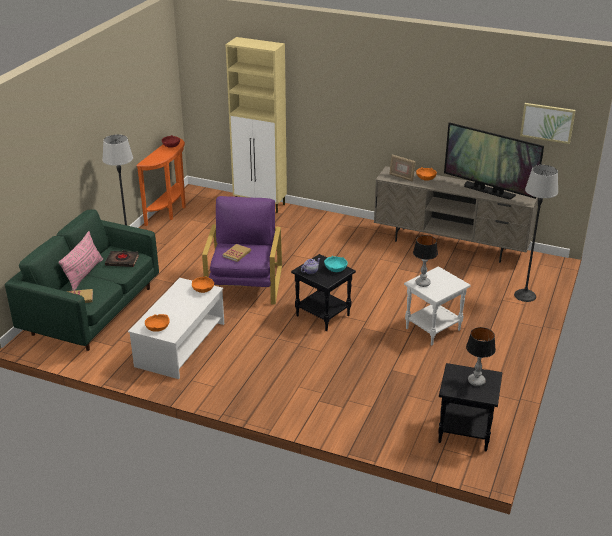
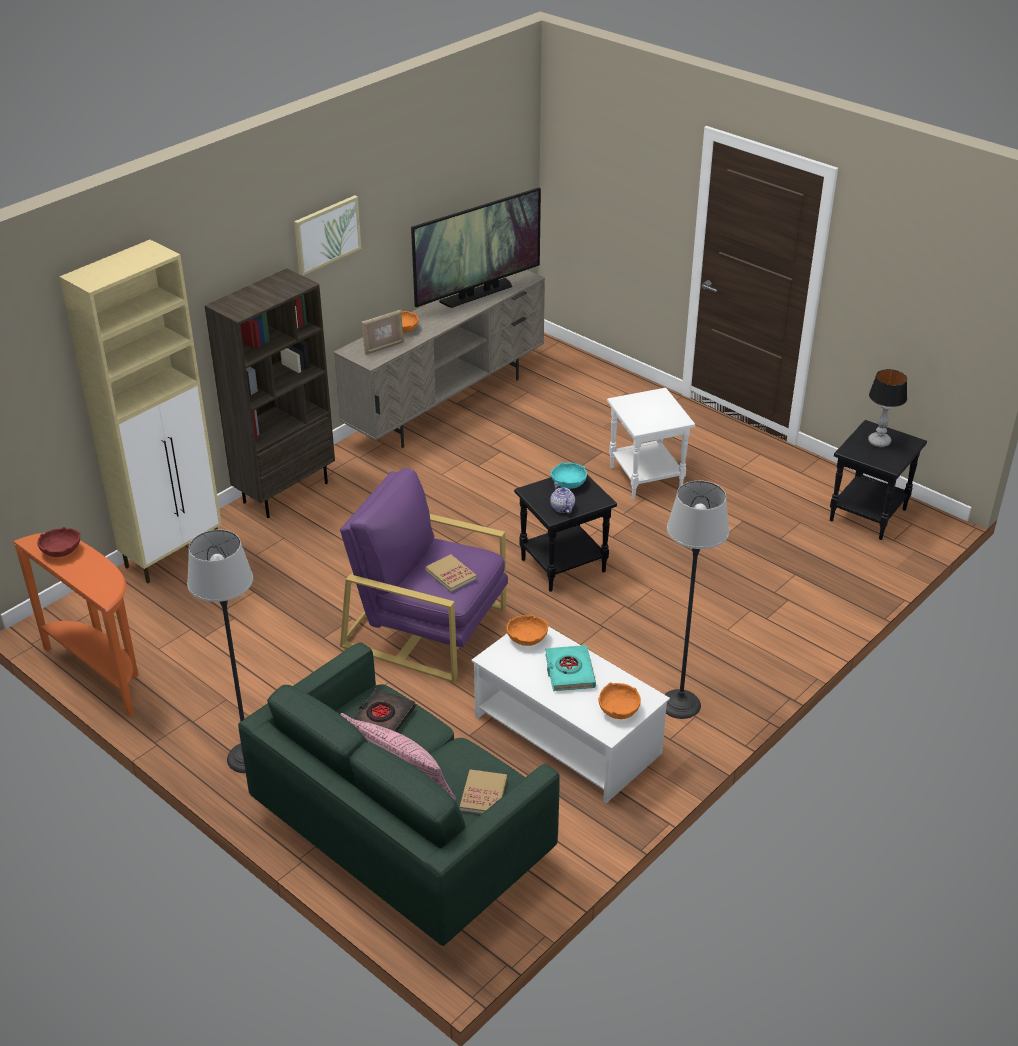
camera: 70 degrees left, 5 degrees up
(182, 307) = (569, 671): none -> turquoise book
(329, 219) = (285, 492): none -> brown bookcase
(422, 283) = (645, 421): table lamp -> none
(525, 295) = (606, 386): floor lamp -> floor lamp (680, 704)
(547, 122) = (500, 160): picture -> picture (327, 234)

